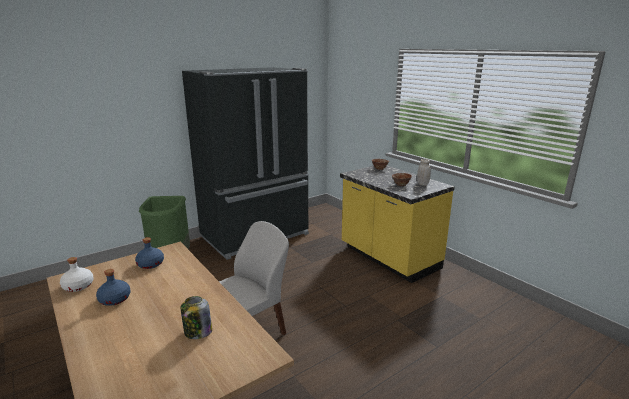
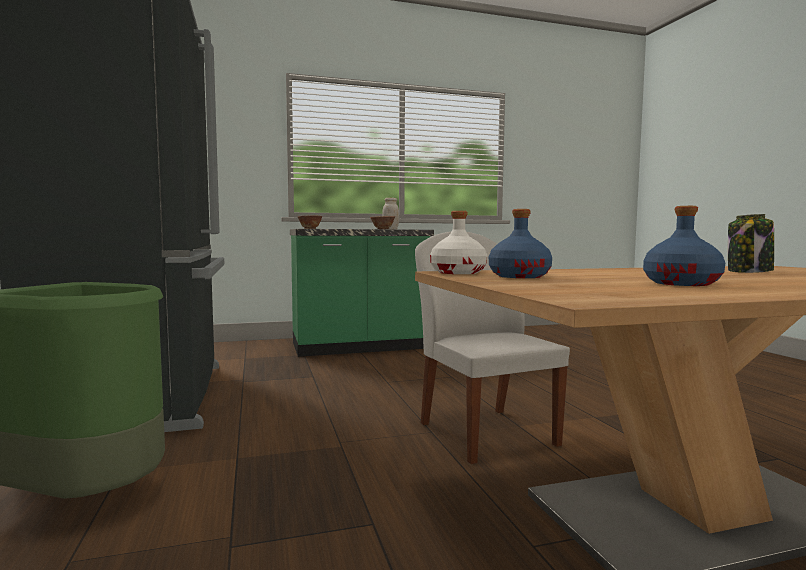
camera: 70 degrees left, 15 degrees down
(78, 286) = (631, 293): white bottle -> white bottle (458, 272)
(388, 258) = (359, 347): yellow counter -> green counter

